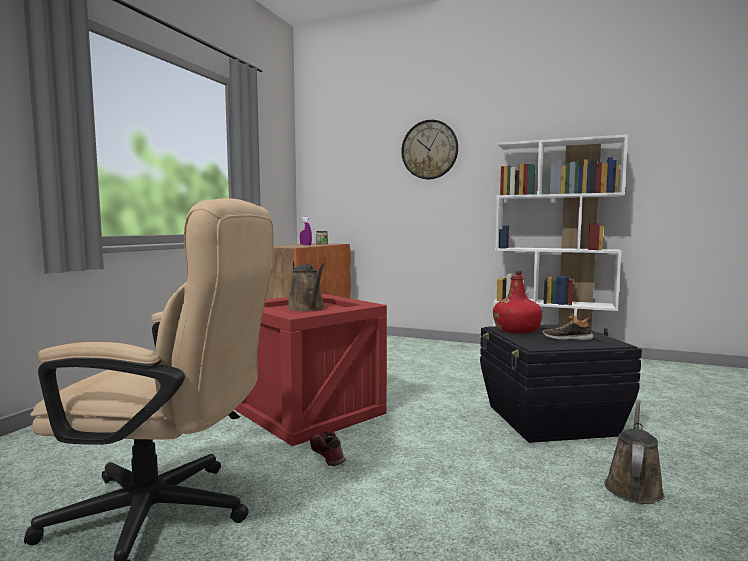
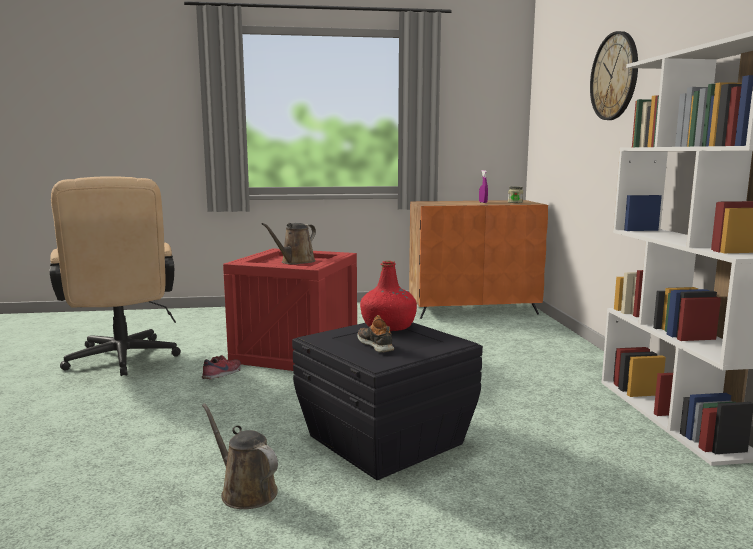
camera: 60 degrees right, 5 degrees up
(633, 486) = (245, 491): brown watering can -> brown watering can turned 135 degrees counterclockwise

